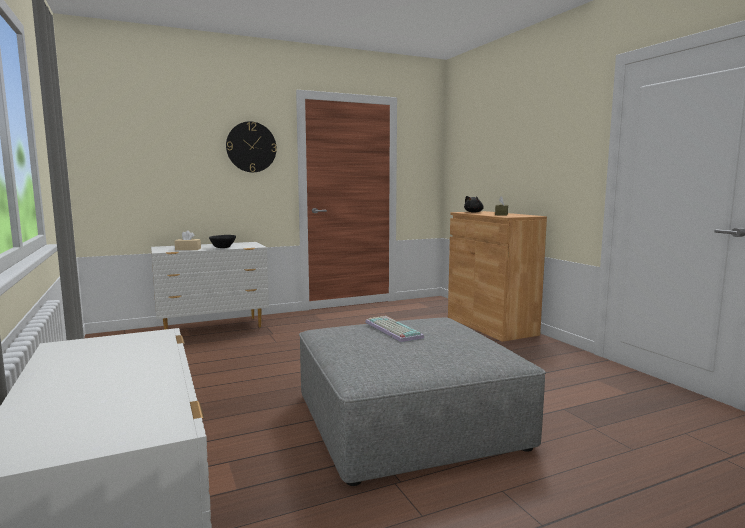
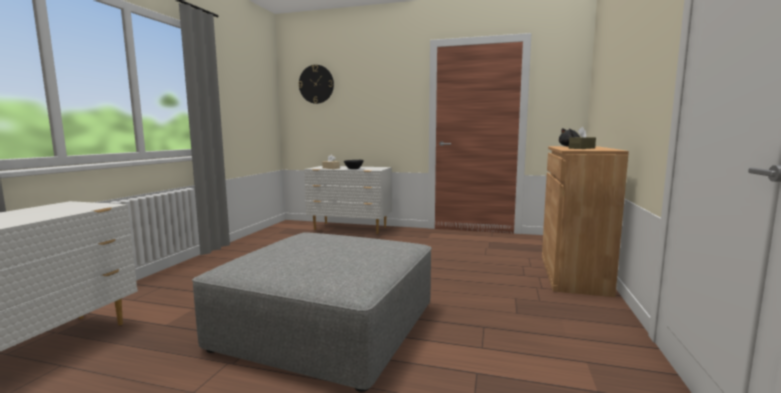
camera: 40 degrees right, 0 degrees up
(251, 147) = (391, 91): wall clock -> wall clock (316, 84)
(391, 330) = (337, 242): keyboard -> none

